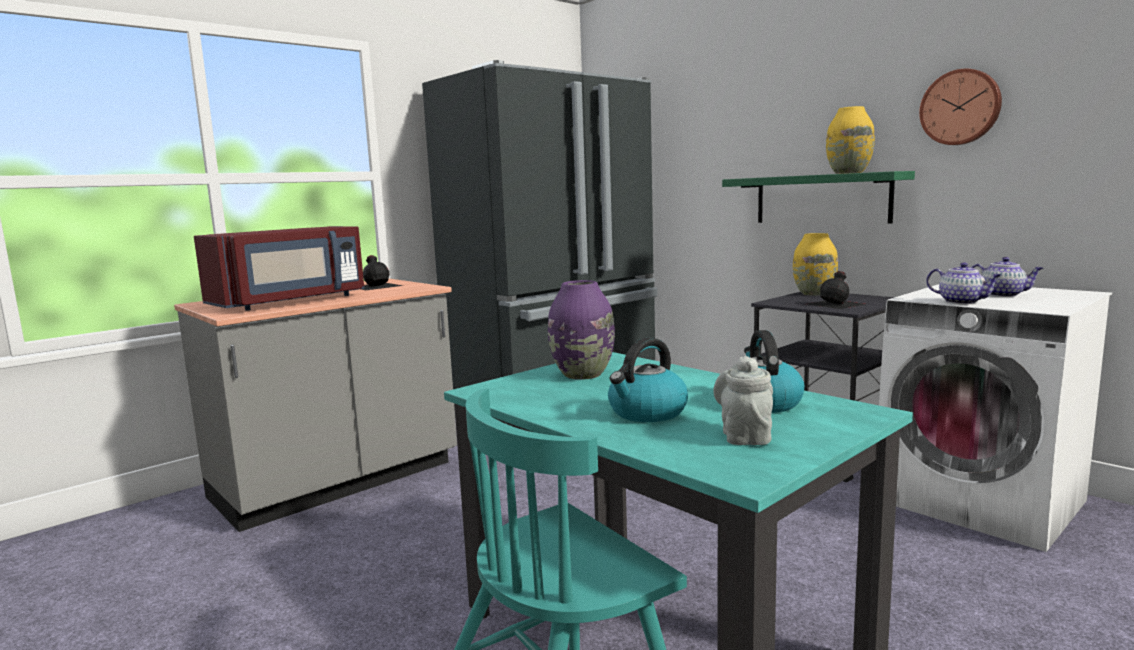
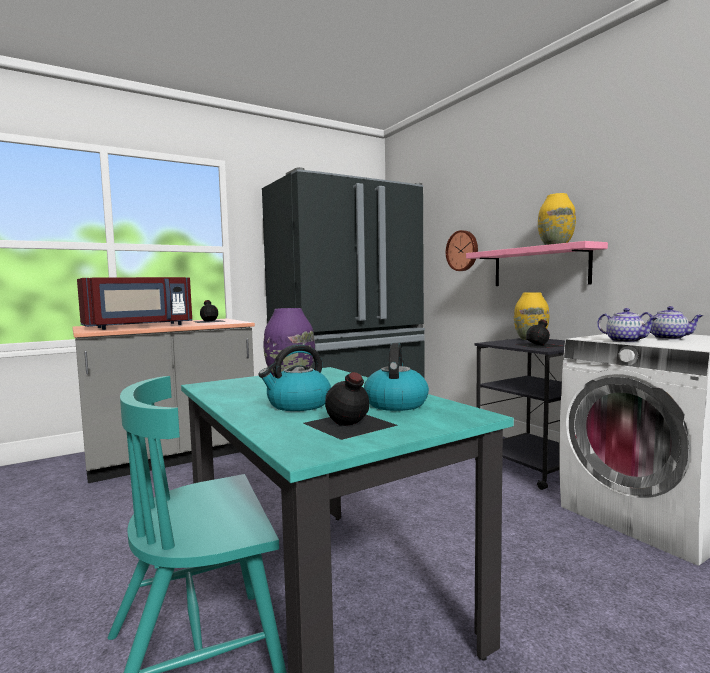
camera: 10 degrees right, 5 degrees down
(744, 435) = (349, 424): grey teapot -> black bottle
(821, 199) = (539, 267): green shelf -> pink shelf
(960, 107) = (642, 190): wall clock -> wall clock (463, 251)

